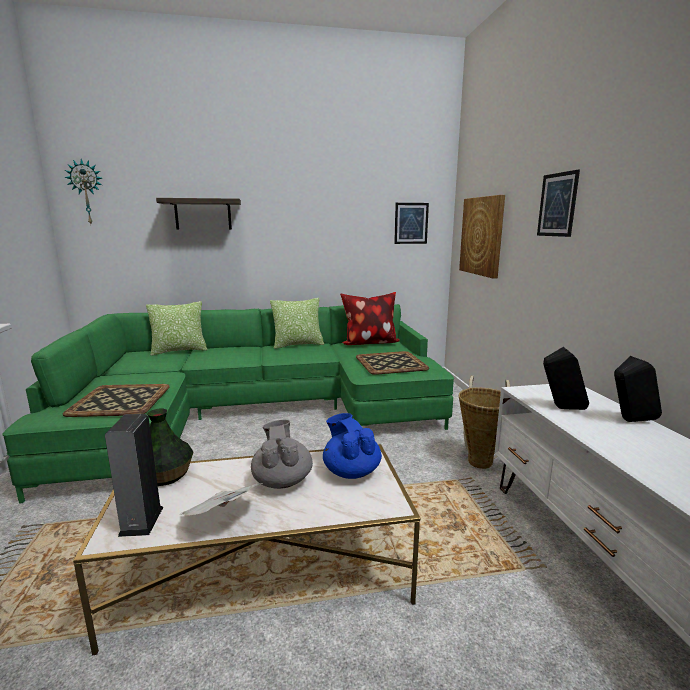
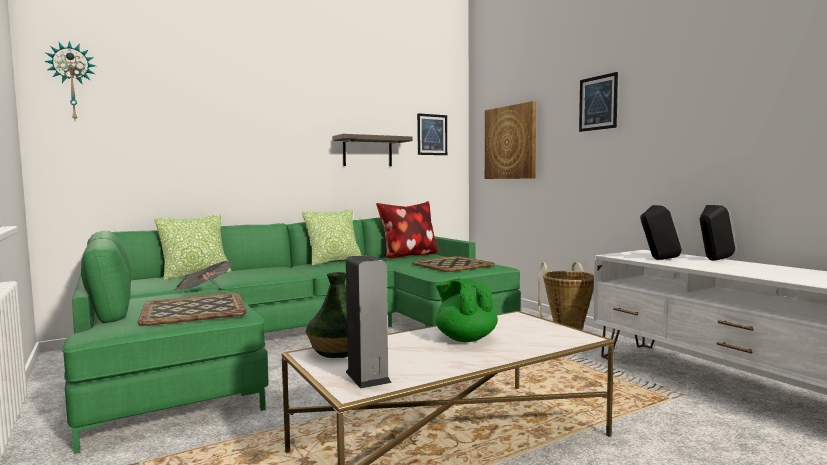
camera: 20 degrees left, 10 degrees down
(203, 214) = (218, 115): shelf -> shelf (367, 151)
(223, 518) = (447, 363): newspaper -> newspaper (204, 291)
(282, 480) = (465, 338): grey teapot -> green teapot
(351, 471) = (518, 326): blue teapot -> none

